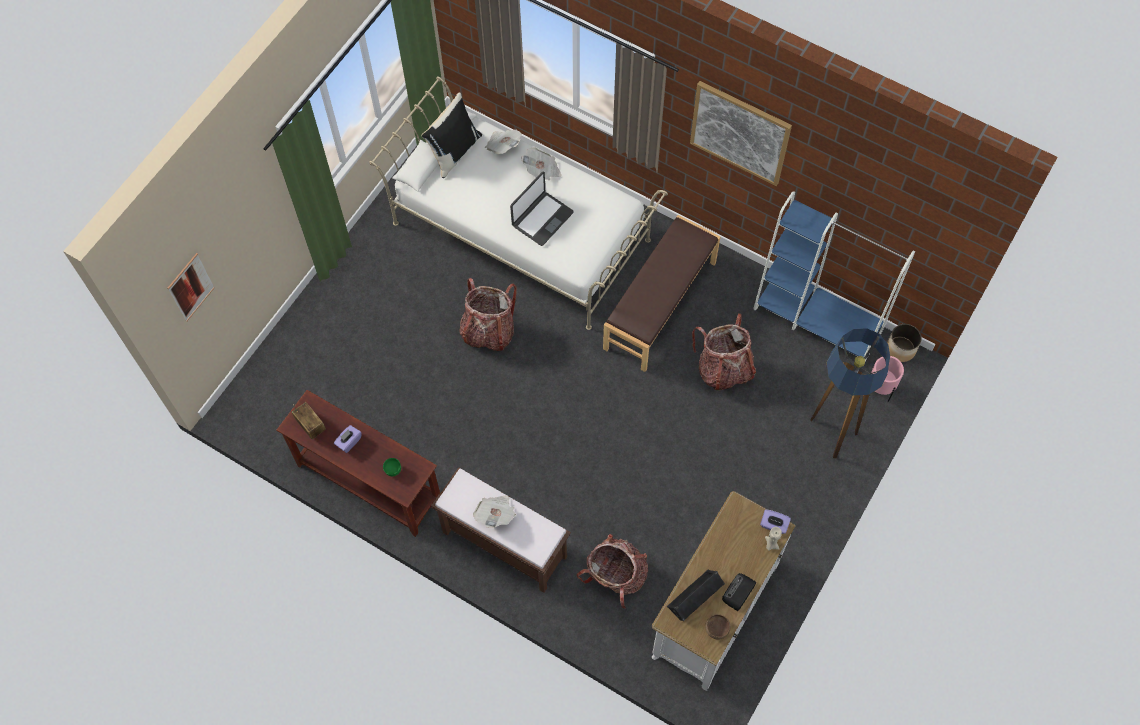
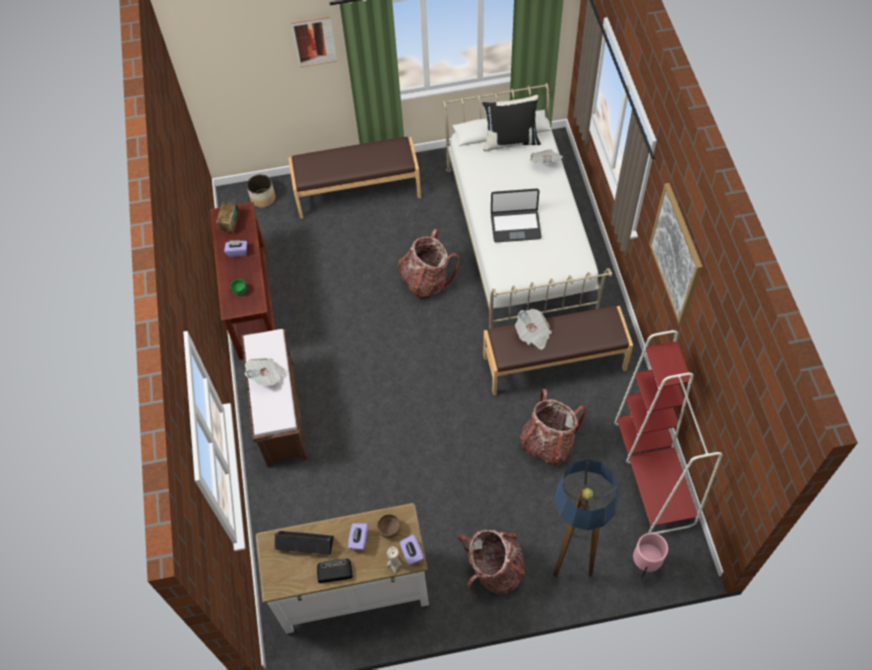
camera: 50 degrees right, 5 degrees down
(190, 287) = (228, 69): picture -> picture (314, 41)
(340, 309) = (357, 191): none -> brown bench
(542, 171) = (552, 197): newspaper -> newspaper (533, 334)
(615, 576) = (319, 502): backpack -> backpack (494, 570)
(716, 629) = (291, 579): brown bowl -> brown bowl (389, 529)
(728, 554) = (359, 540): none -> purple tissue box
(817, 322) = (653, 475): blue clothes rack -> red clothes rack
(901, 349) = (695, 552): planter -> planter (263, 198)

